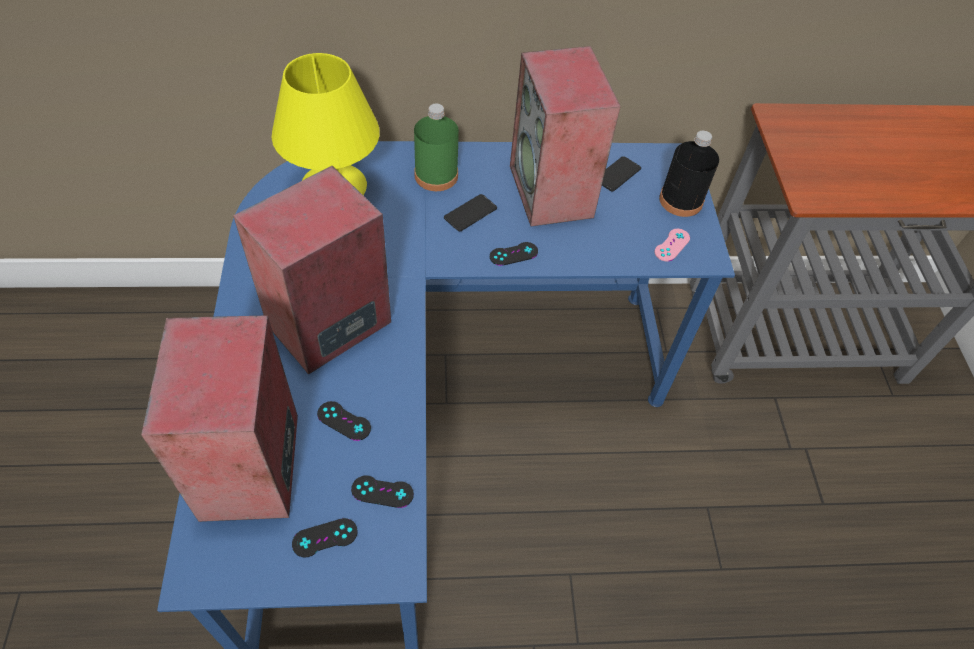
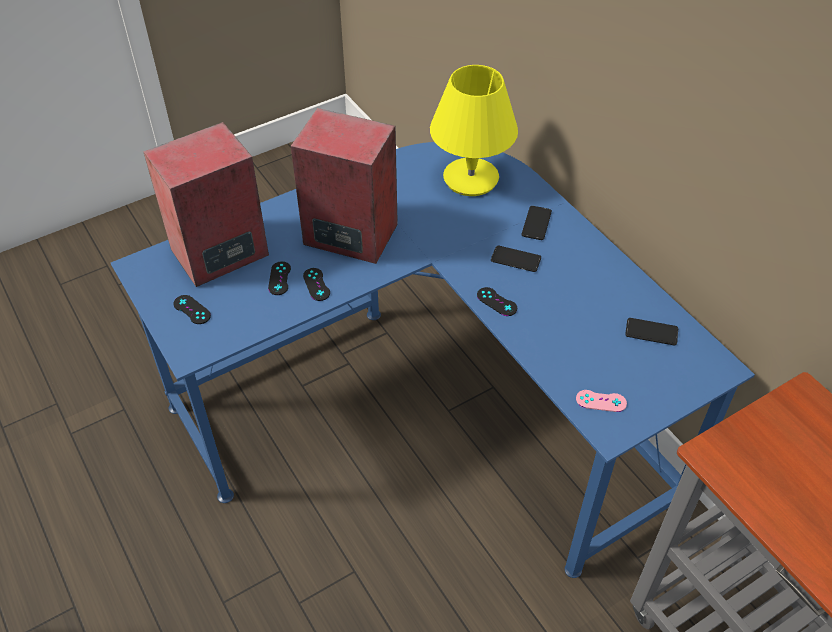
camera: 65 degrees right, 5 degrees down
(382, 492) = (239, 321): black game controller -> black game controller (316, 284)
(436, 175) = (536, 223): green bottle -> phone
(552, 192) = (586, 298): speaker -> none
(681, 200) = (663, 389): black bottle -> none

